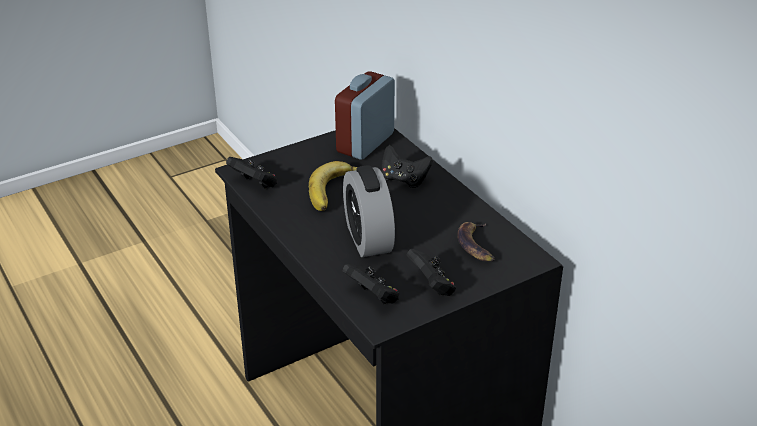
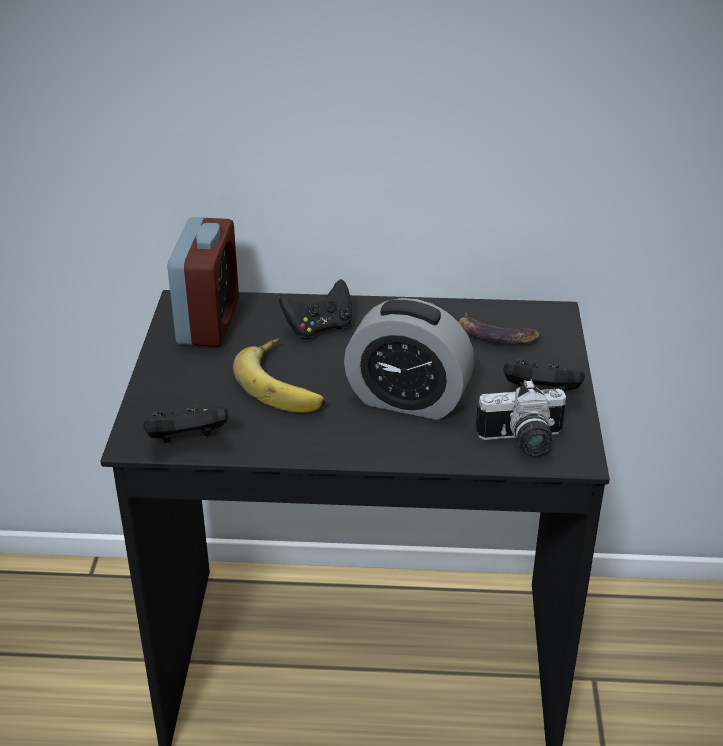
camera: 55 degrees left, 0 degrees up
(365, 143) = (208, 322): alarm clock -> alarm clock turned 150 degrees counterclockwise
(373, 297) = (523, 442): black game controller -> camera

